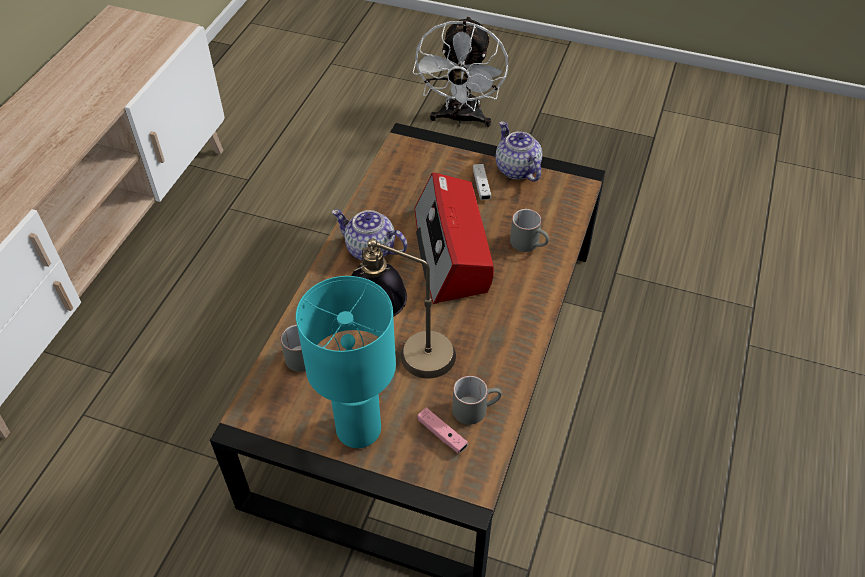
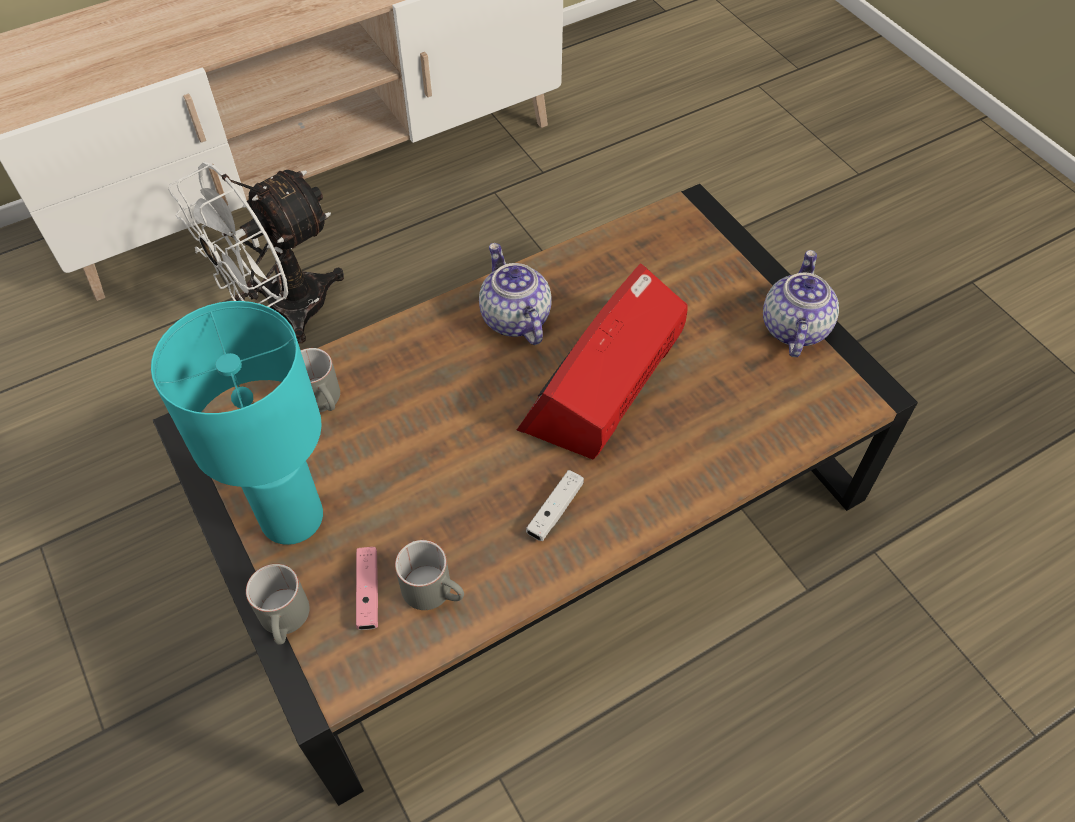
camera: 40 degrees right, 5 degrees up
(403, 353) = (426, 465): table lamp -> none
(460, 119) = (855, 234): white fan -> white fan (282, 310)
(481, 186) = (724, 322): white game controller -> white game controller (555, 510)
(529, 243) = (711, 434): grey mug -> grey mug (286, 621)

